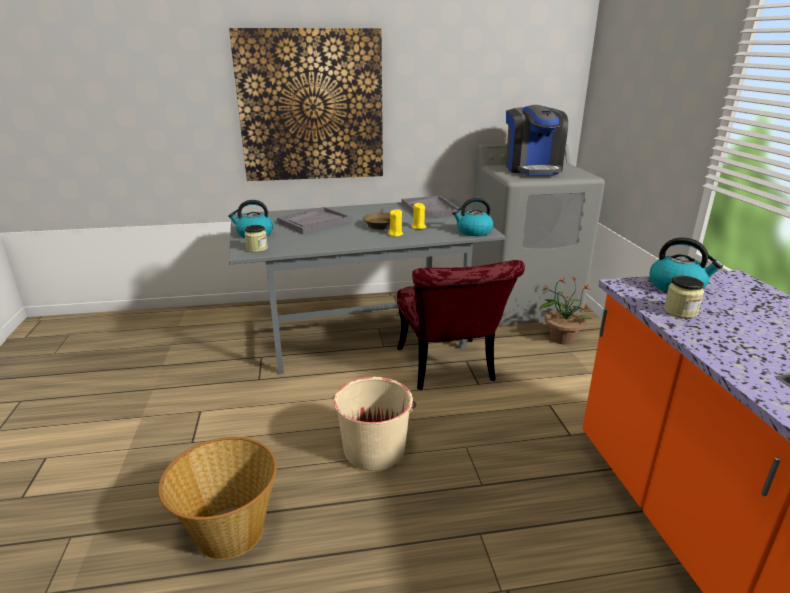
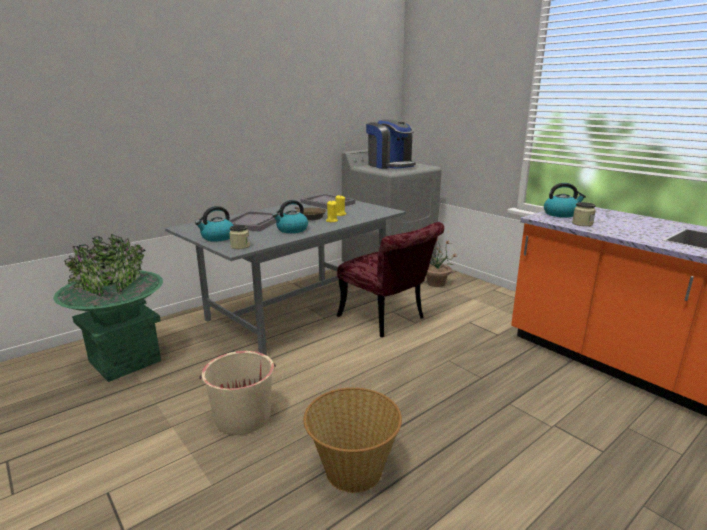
camera: 30 degrees left, 5 degrees down
(171, 339) = (124, 361): none -> green planter
(311, 106) = (218, 127): picture -> none
(374, 449) = (394, 382): beige bucket -> beige bucket (242, 416)
(473, 232) = (382, 212): kettle -> kettle (291, 230)

